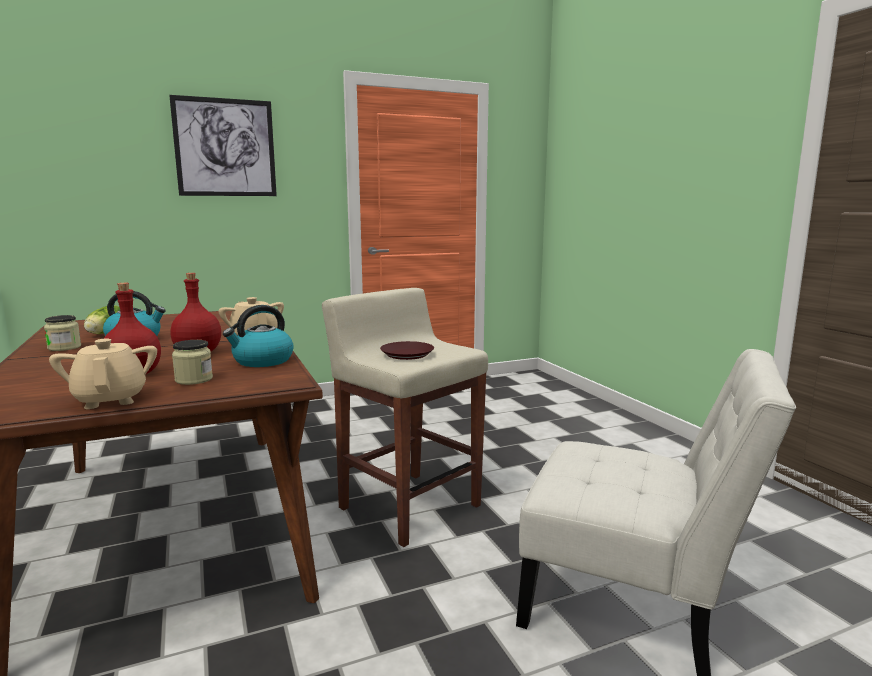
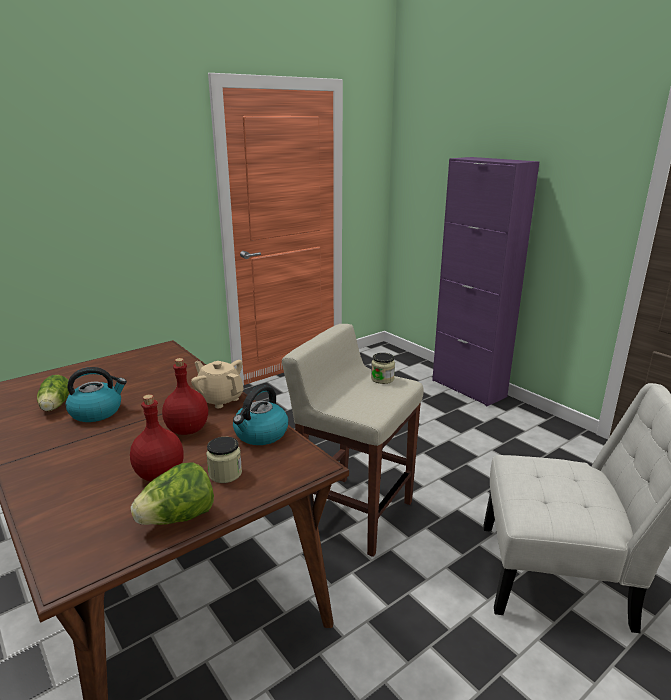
camera: 15 degrees left, 10 degrees up
(64, 347) = (37, 437): jar -> jar (382, 379)
(111, 399) = (178, 518): beige teapot -> lettuce
(225, 148) = (95, 164): picture -> none
(407, 354) = (363, 398): brown plate -> none
(612, 415) = (468, 388): none -> purple cabinet

